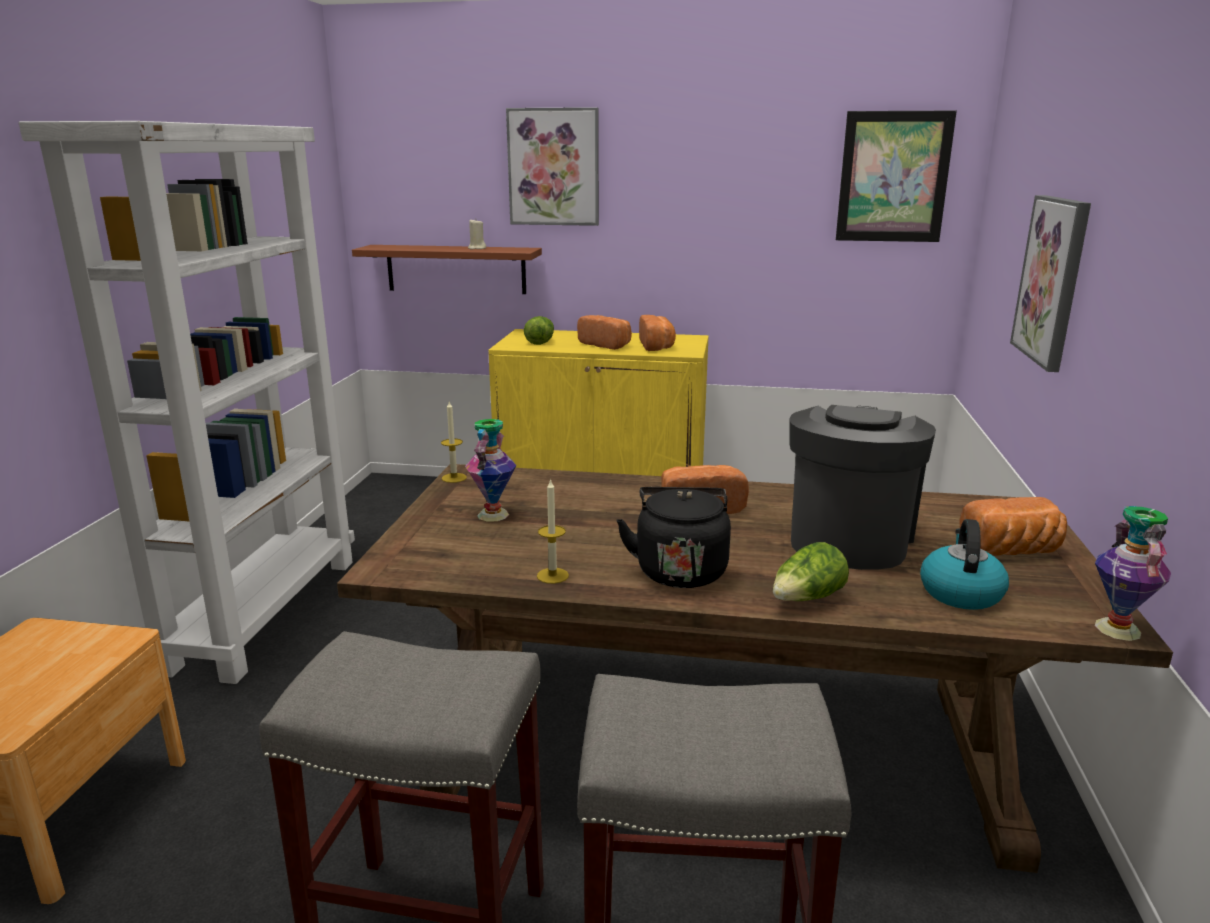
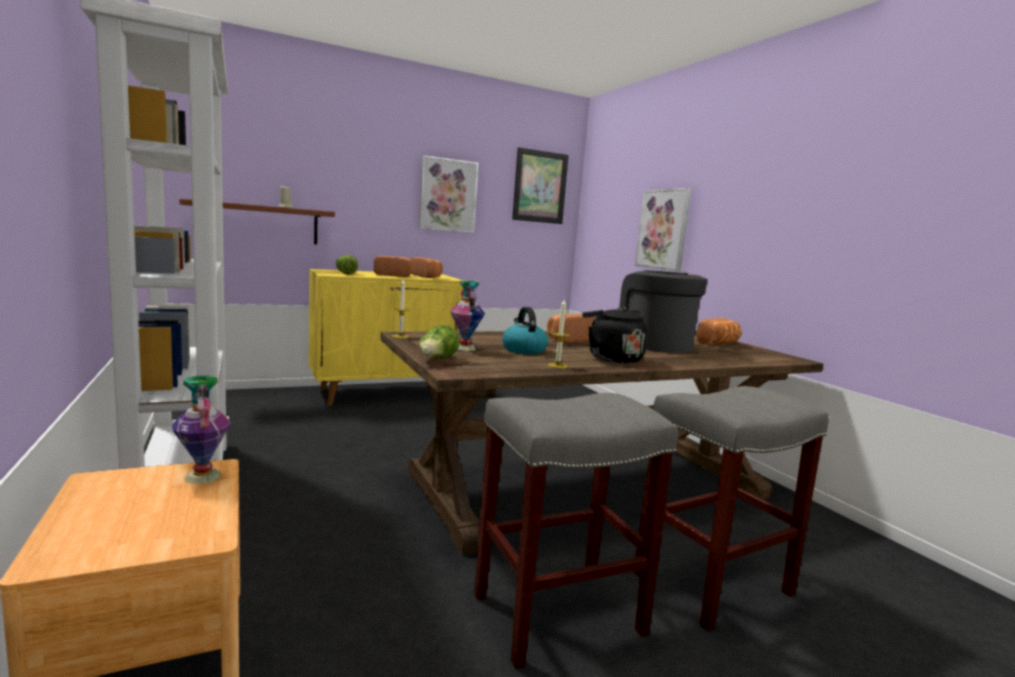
camera: 35 degrees left, 10 degrees down
(554, 167) = (341, 157): picture -> picture (448, 195)
(807, 599) = (685, 362): lettuce -> lettuce (437, 360)
(960, 592) = (731, 355): kettle -> kettle (523, 350)
(1116, 629) = (797, 359): vase -> vase (201, 476)

